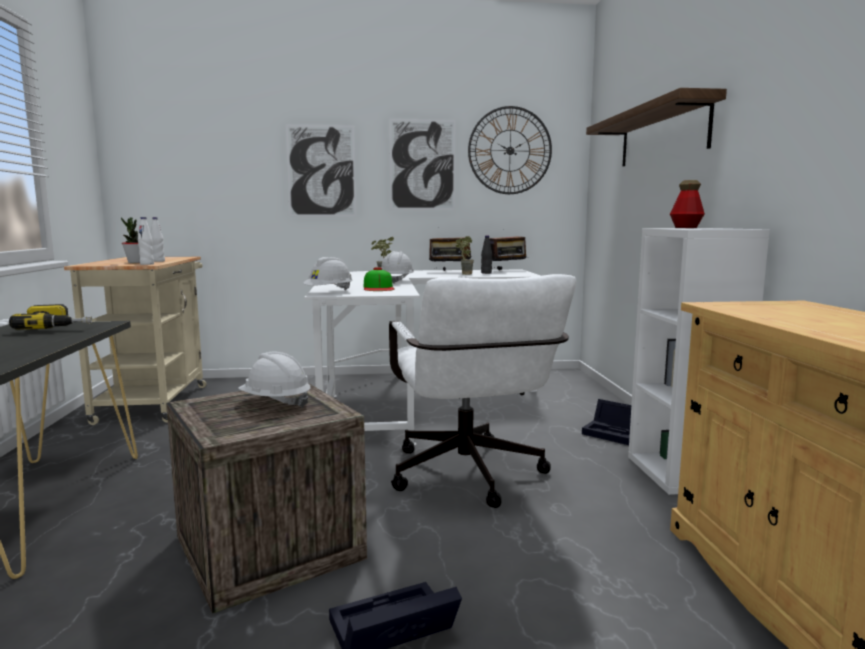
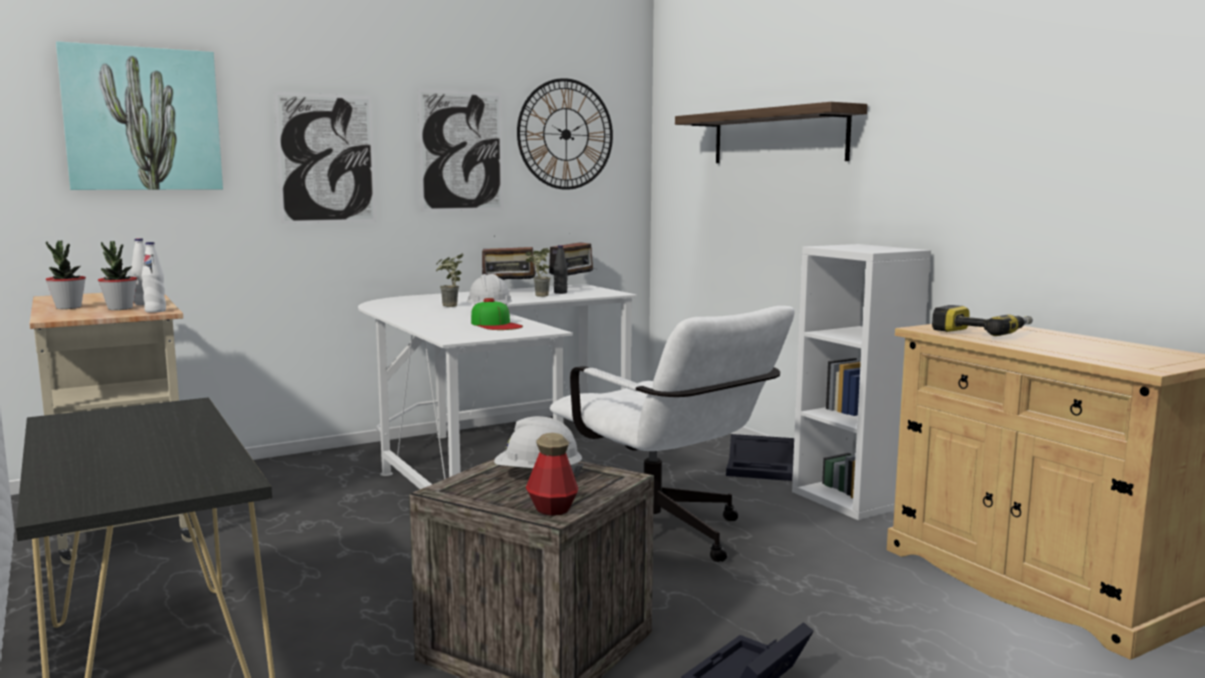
camera: 25 degrees left, 0 degrees up
(58, 327) = (129, 416): power drill -> power drill (983, 332)
(115, 261) = (68, 307): none -> potted plant
(201, 145) = (143, 119): none -> picture
(329, 292) = (456, 336): white hard hat -> none
(685, 227) = (845, 246): bottle -> bottle (552, 509)

